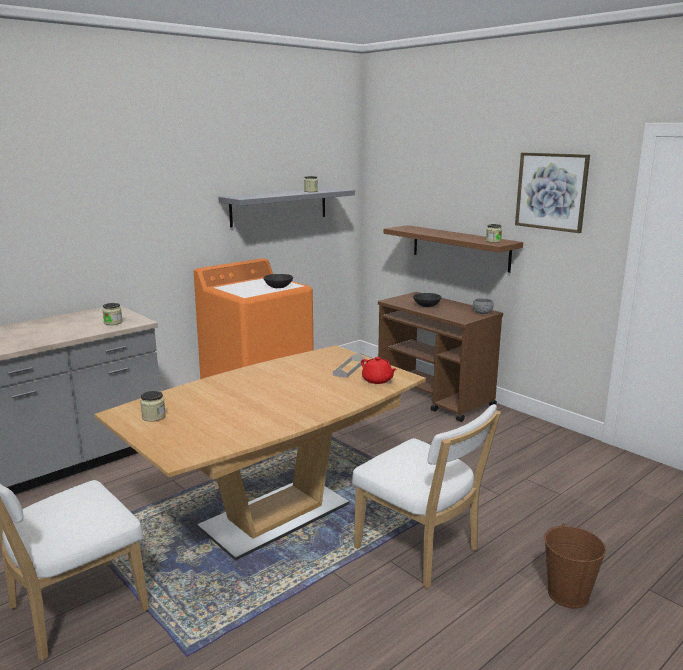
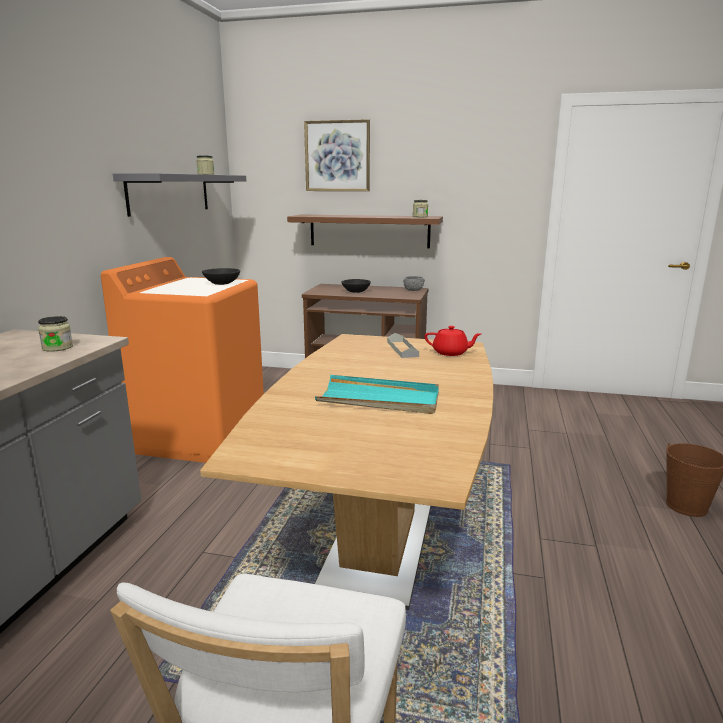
camera: 35 degrees left, 0 degrees up
(153, 417) = (298, 447): jar -> none
(252, 401) = (379, 399): none -> turquoise tray
(421, 551) = (549, 518): white chair -> none
(551, 191) = (471, 164): picture -> picture (337, 156)

